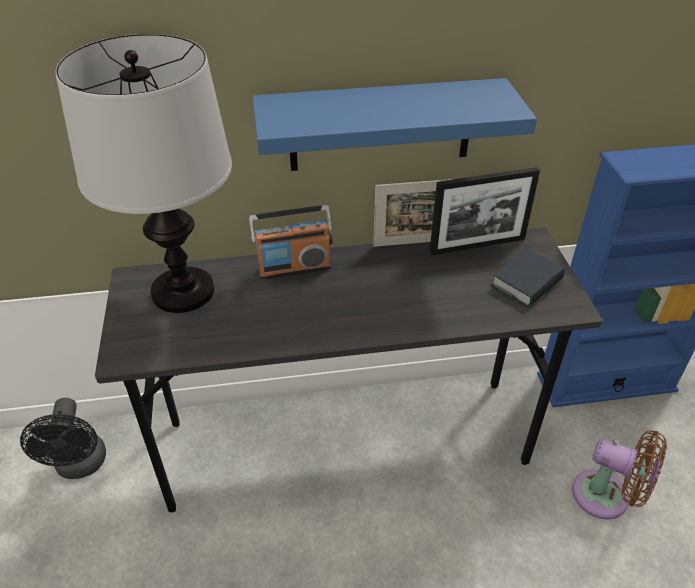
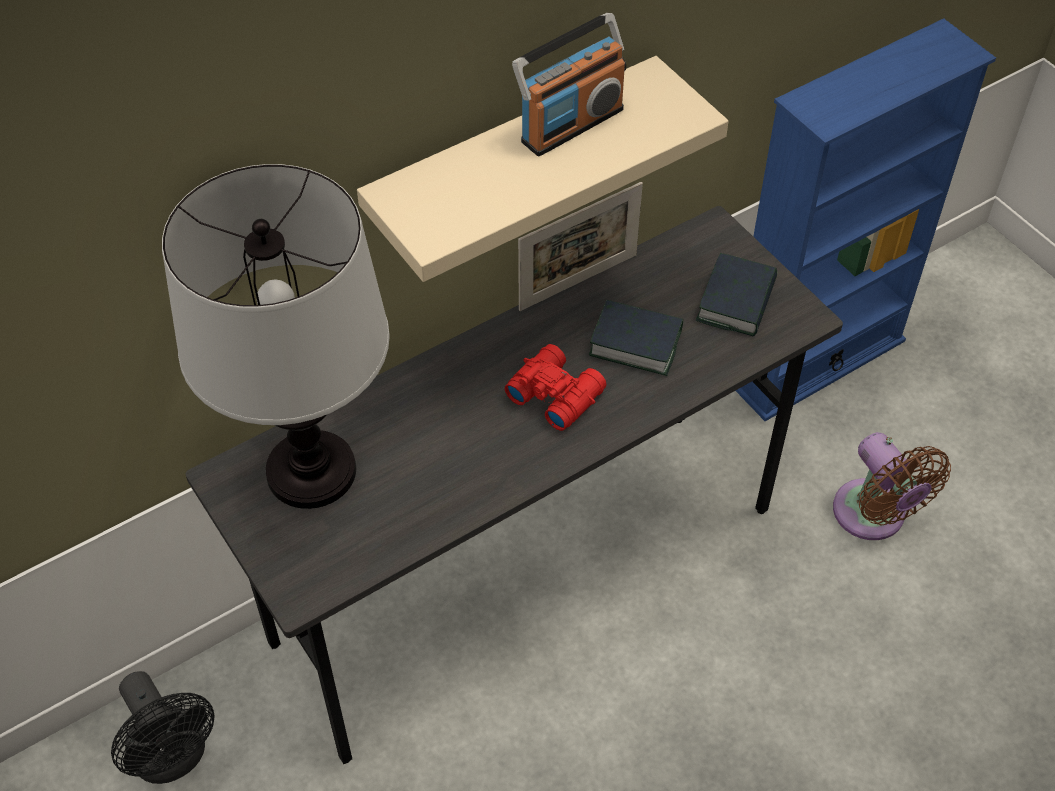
camera: 25 degrees left, 10 degrees up
(294, 268) = (436, 381): radio -> radio (571, 124)
(366, 298) = (555, 393): none -> red binoculars
(380, 125) = (513, 163): blue shelf -> beige shelf
(439, 286) = (635, 343): none -> book
(477, 245) = (650, 263): picture frame -> none
(606, 497) = (873, 517): brown fan -> brown fan turned 60 degrees clockwise

